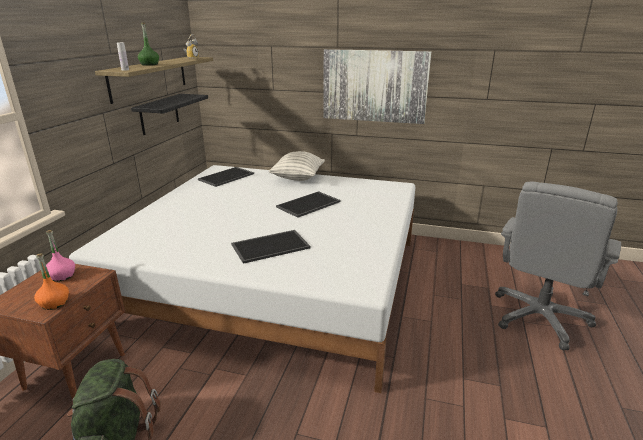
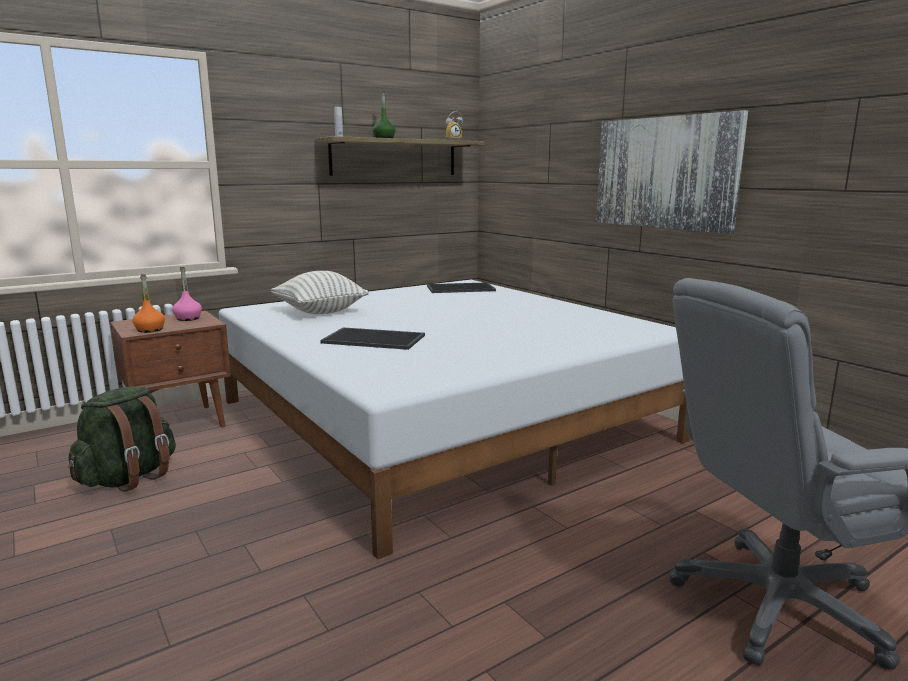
camera: 40 degrees right, 10 degrees down
(159, 114) = (402, 201): black shelf -> none
(298, 178) = (537, 301): pillow -> pillow (320, 312)
(308, 205) = (494, 321): tray -> none

